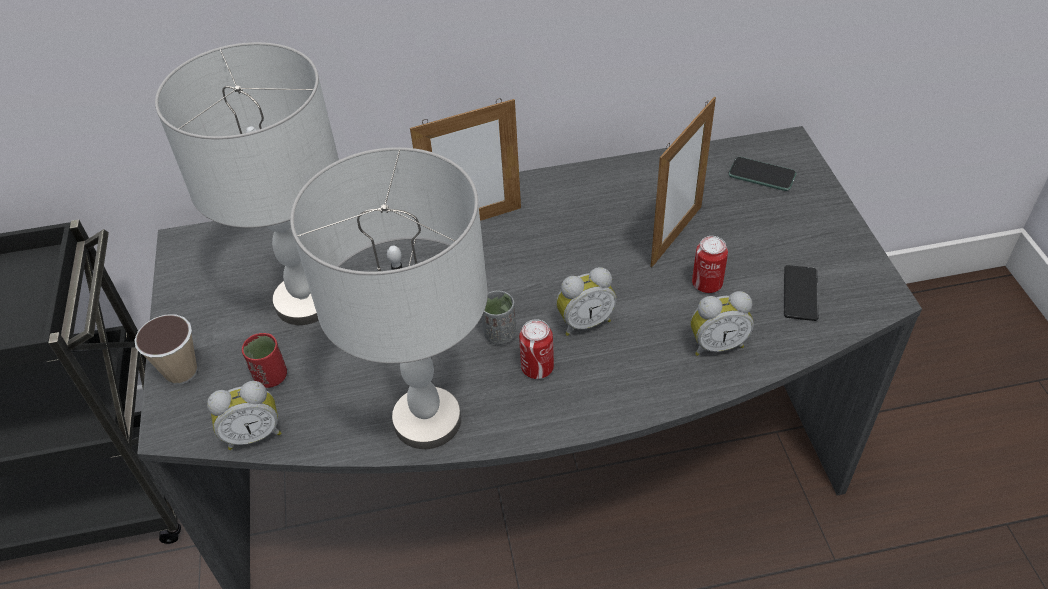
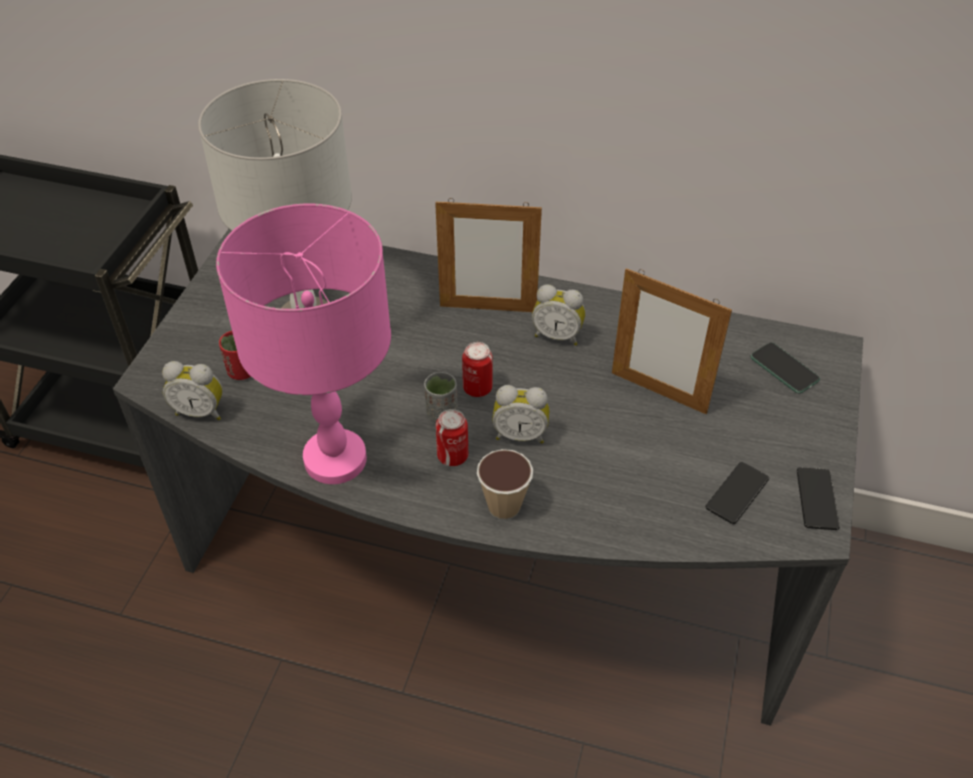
camera: 25 degrees right, 0 degrees up
(181, 372) = (181, 339): cup -> cup (504, 507)
(426, 421) = (334, 459): grey table lamp -> pink table lamp
(676, 235) = (658, 392): picture frame -> picture frame turned 60 degrees clockwise
(707, 284) = (654, 447): can -> can (477, 388)
(716, 344) = (623, 504): alarm clock -> alarm clock (557, 335)
(864, 271) = (817, 499): none -> phone

